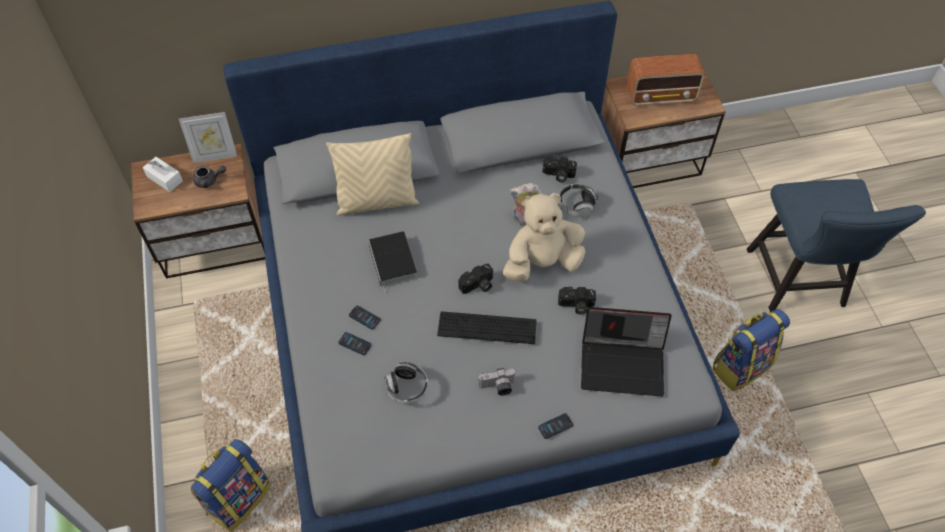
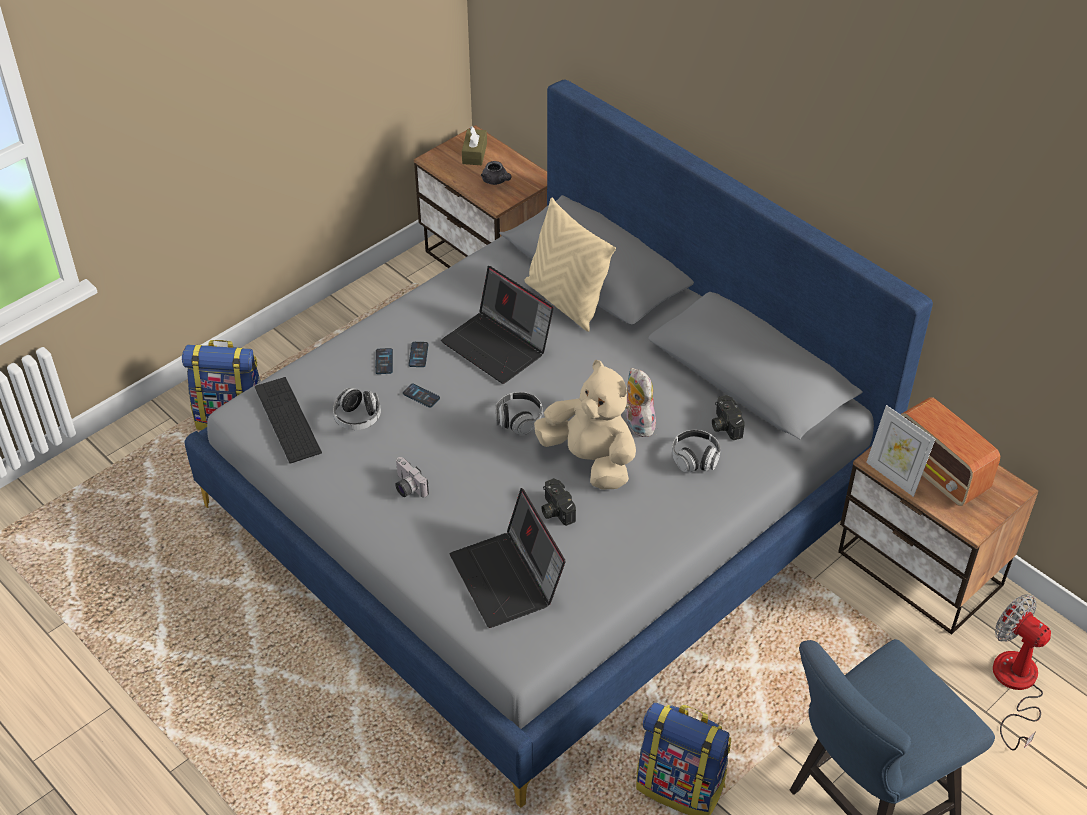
camera: 60 degrees right, 10 degrees down
(164, 178) = (474, 153): white tissue box -> brown tissue box
(215, 156) = (528, 170): picture frame -> picture frame (893, 476)
(393, 262) = (498, 346): book -> laptop
(477, 286) = (519, 420): camera -> headphones
(487, 328) = (471, 448): keyboard -> keyboard (287, 419)
(555, 426) = (392, 552): phone -> phone (421, 396)
(750, 168) = (1015, 686): none -> fan

